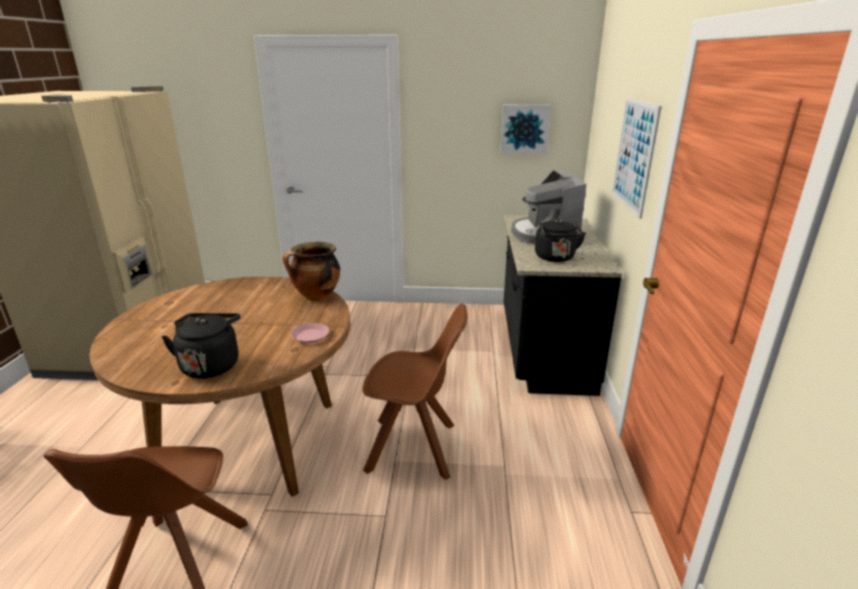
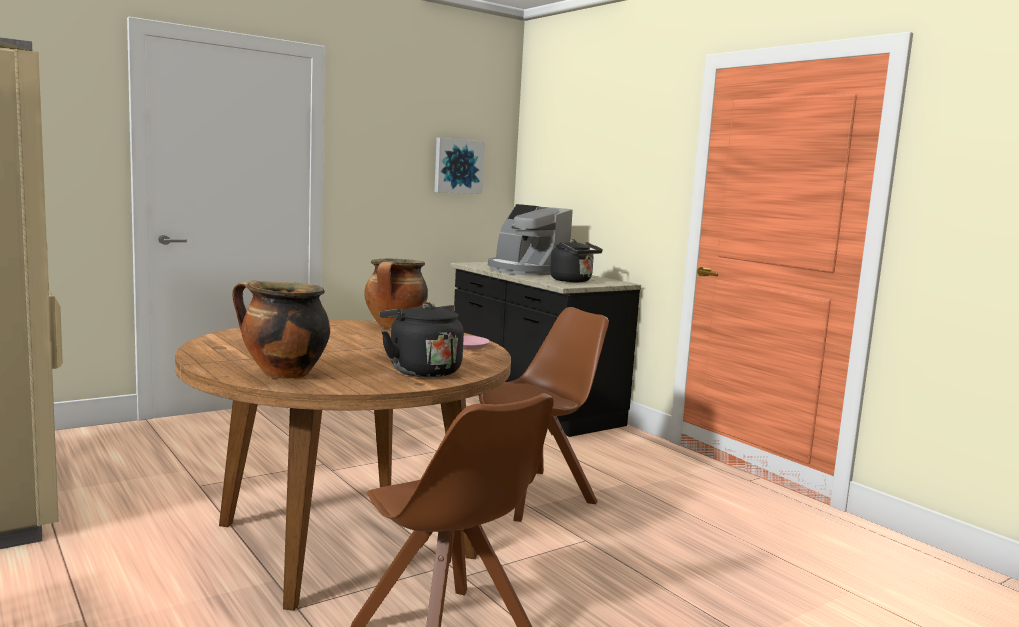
camera: 40 degrees left, 15 degrees down
(132, 346) = (283, 374): none -> cooking pot
(634, 155) = (632, 173): picture -> none

